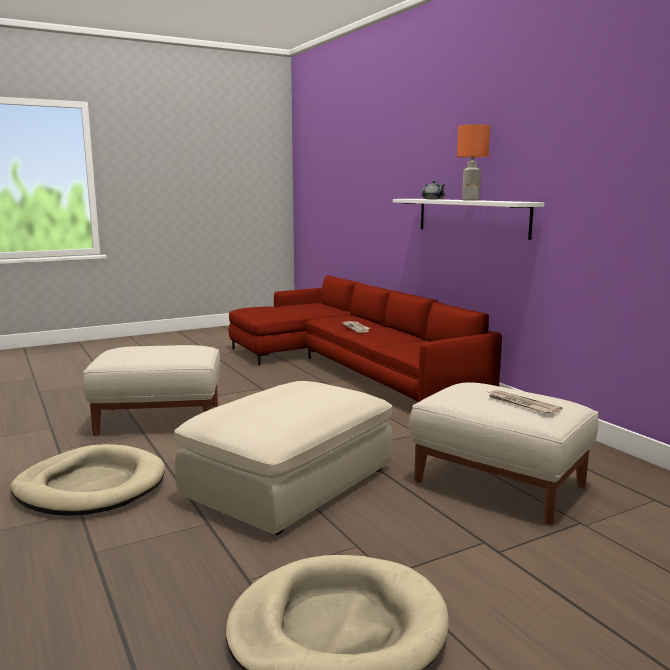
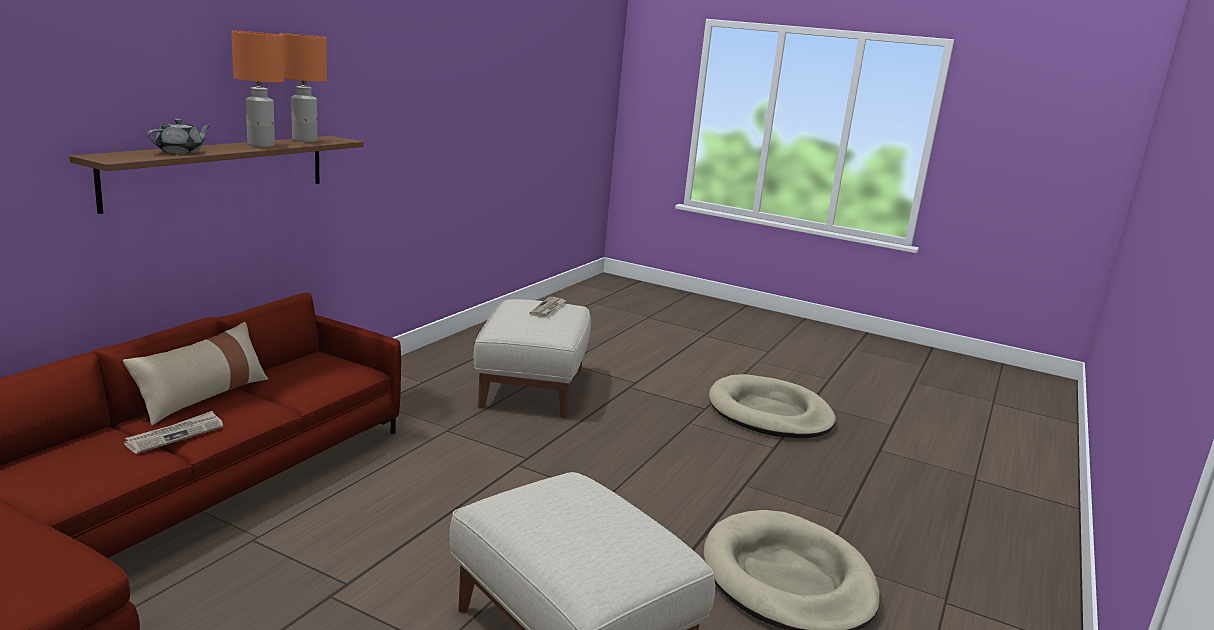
camera: 125 degrees left, 5 degrees up
(290, 484) = (638, 469): beige ottoman -> none
(401, 333) = (203, 396): none -> beige pillow
(471, 217) = (220, 170): white shelf -> brown shelf
(503, 201) = (304, 140): none -> orange table lamp

